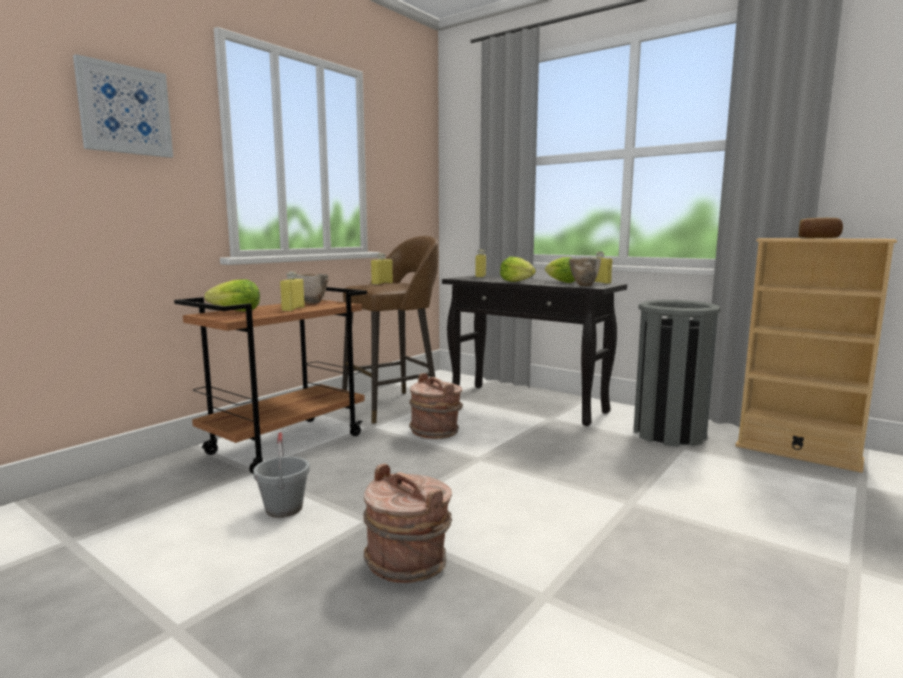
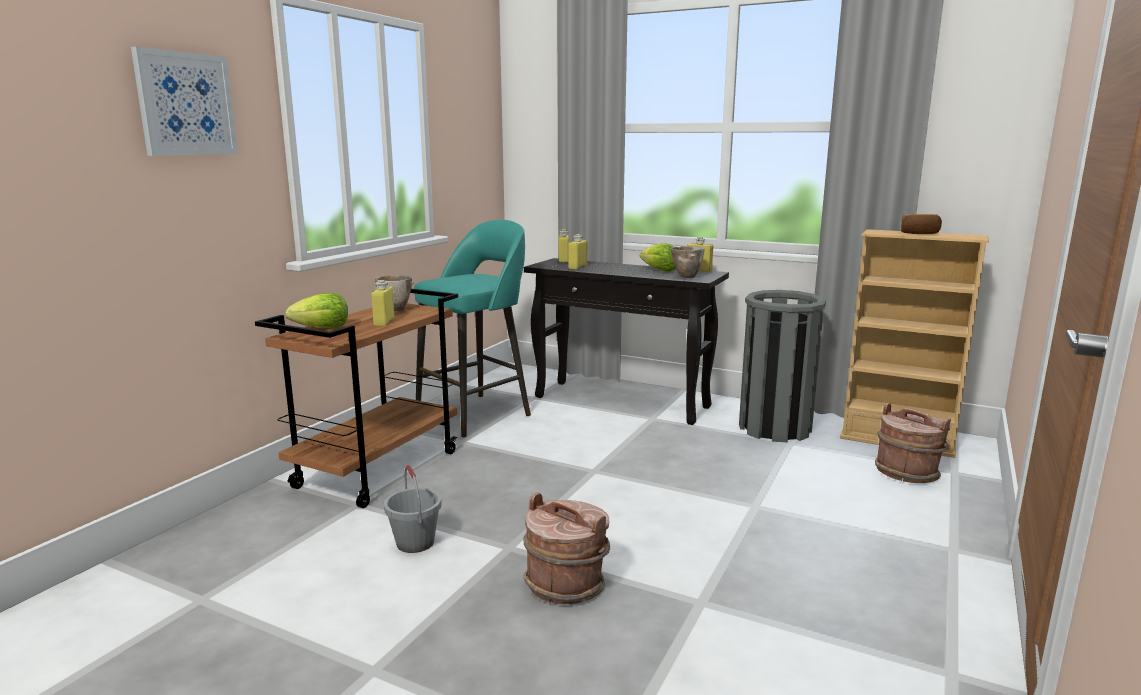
camera: 10 degrees left, 5 degrees up
(382, 283) = (460, 277): yellow bottle -> yellow bottle (577, 267)
(393, 406) = (476, 414): brown stool -> turquoise stool
(435, 432) = (536, 443): brown bucket -> brown bucket (907, 472)
(516, 282) = (611, 271): lettuce -> none

